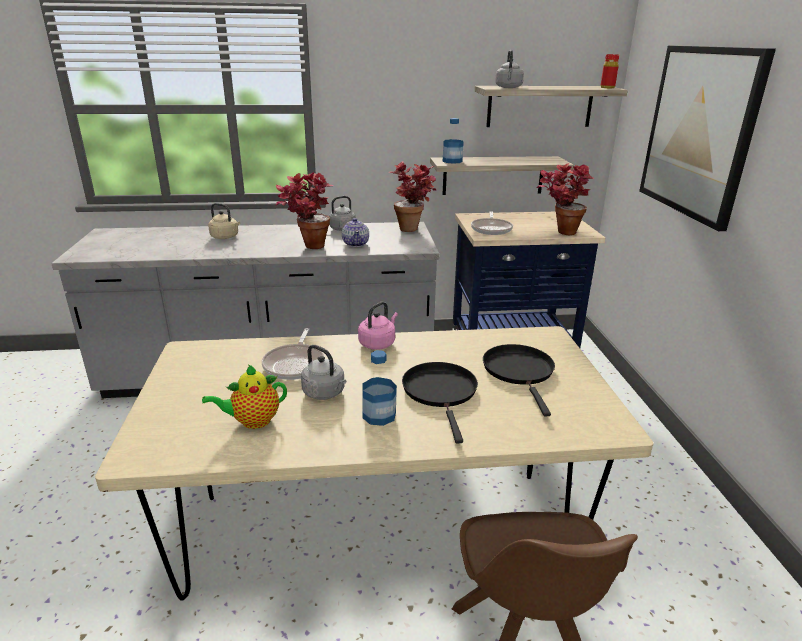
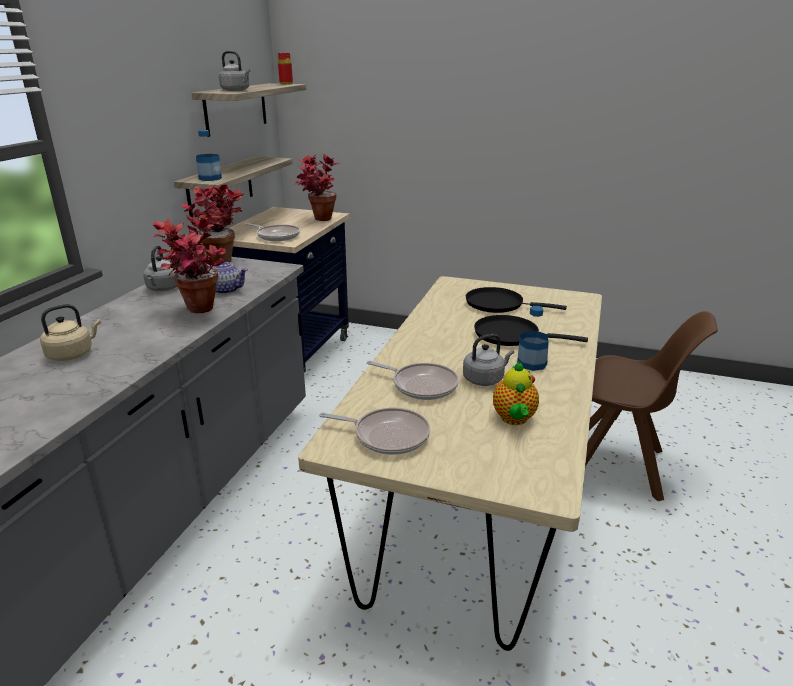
camera: 65 degrees left, 0 degrees up
(205, 366) = (387, 435): none -> frying pan
(378, 343) = (411, 342): pink kettle -> none
(699, 132) = (403, 110): picture -> none

